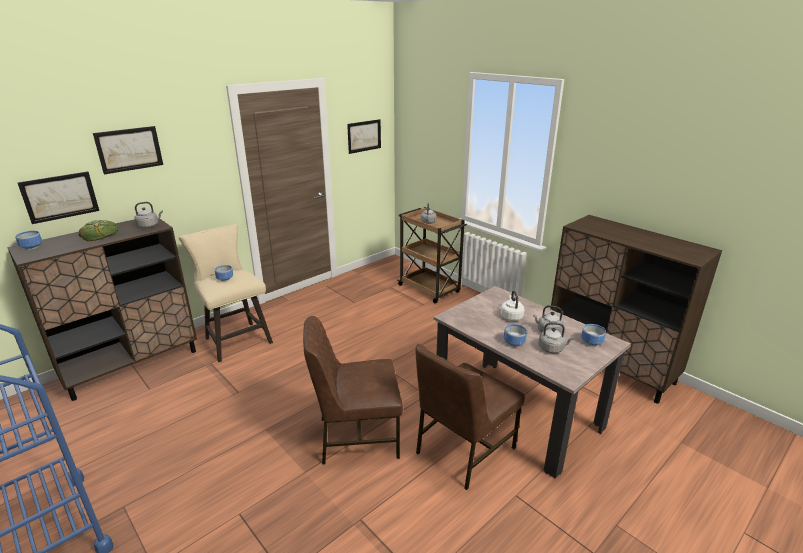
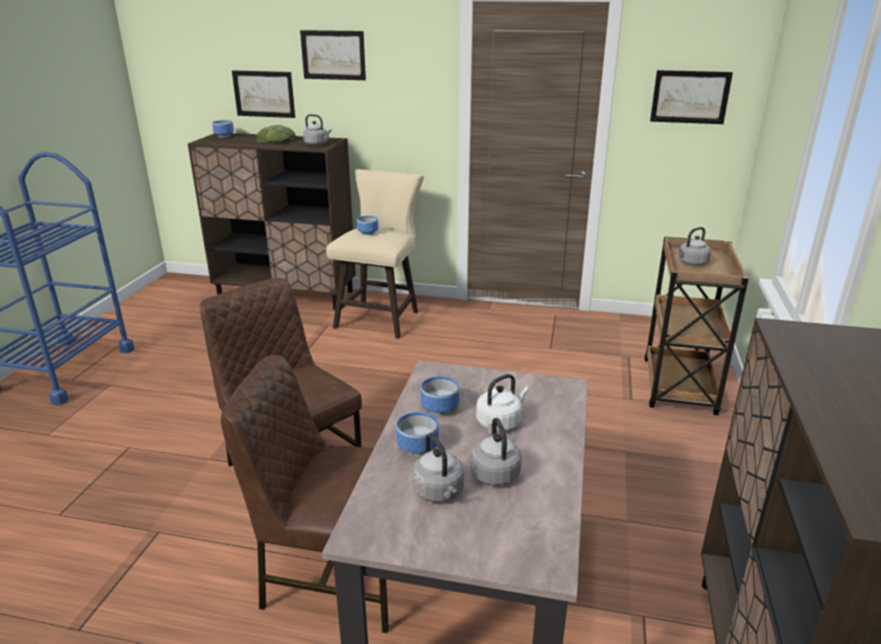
camera: 55 degrees right, 0 degrees up
(590, 342) = (515, 534): bowl -> bowl (440, 407)

